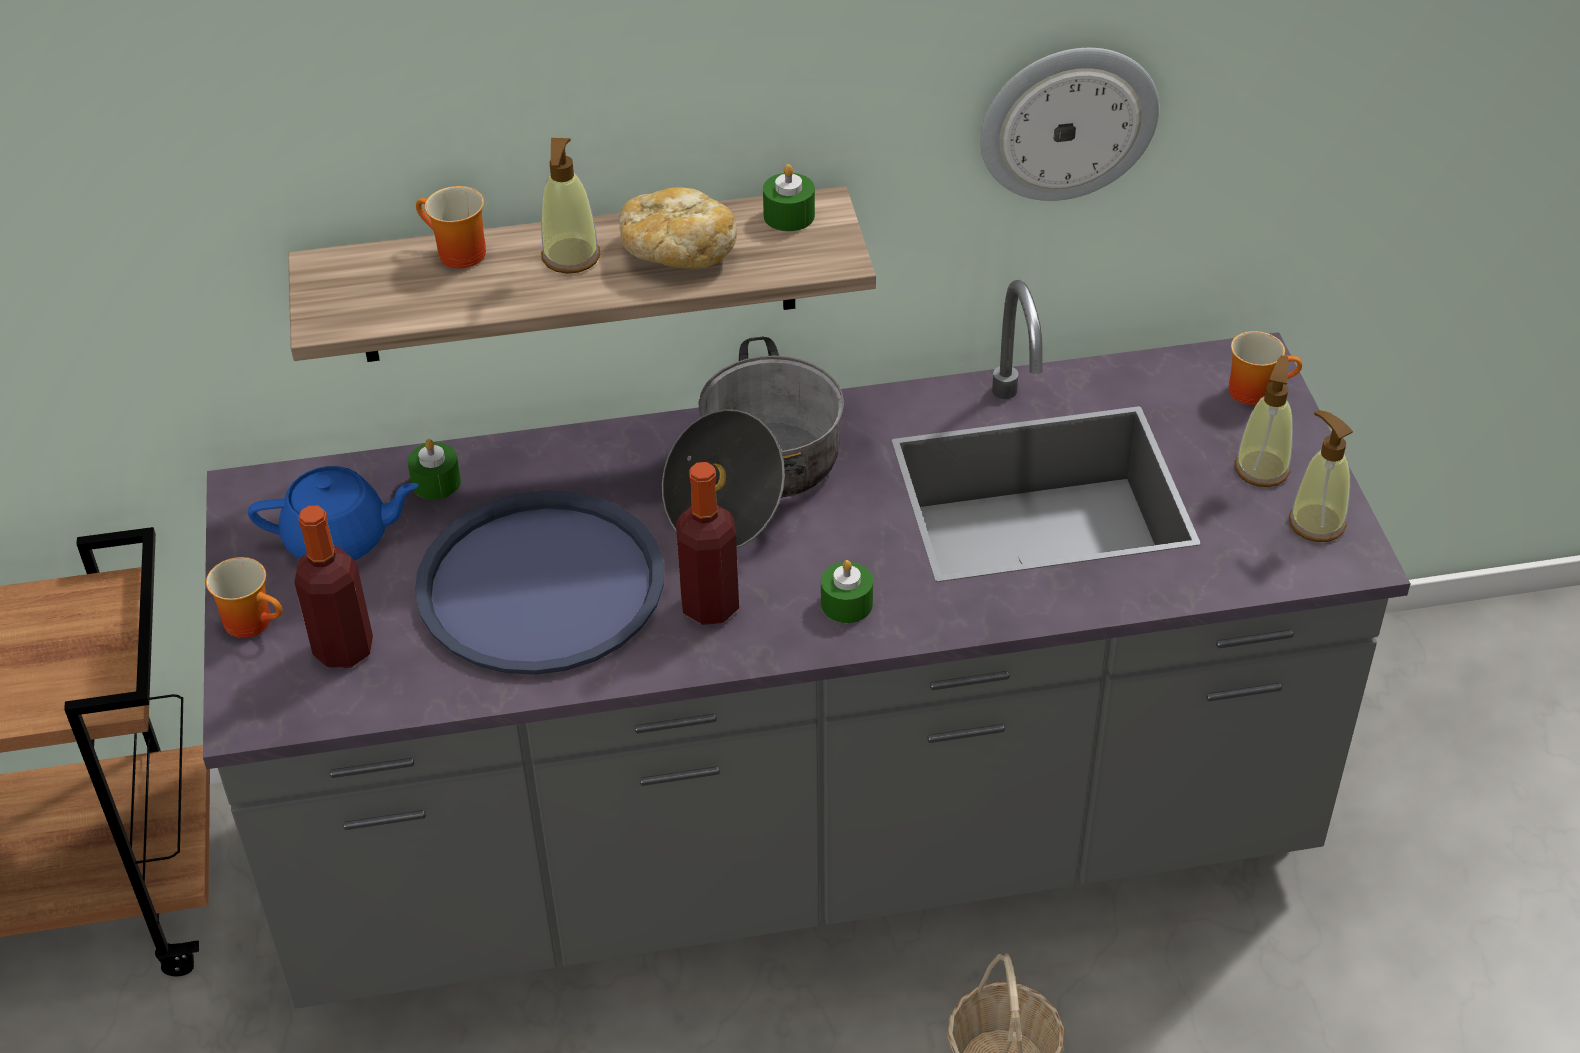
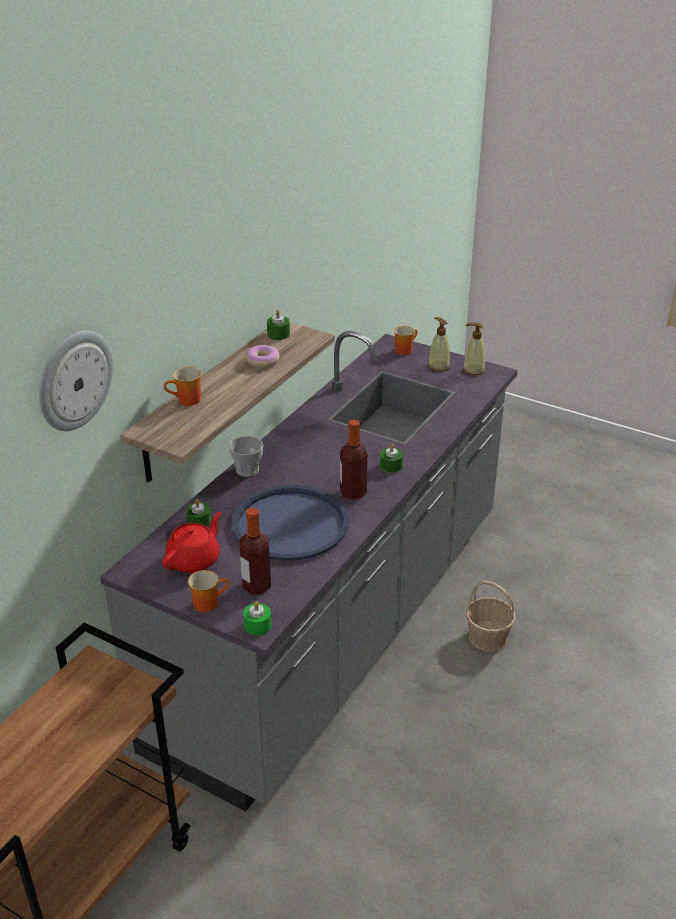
camera: 50 degrees left, 10 degrees down
(250, 711) = (257, 625): none -> green candle
(340, 540) = (194, 560): blue teapot -> red teapot
(571, 257) = (230, 380): soap dispenser -> none
(631, 443) = (247, 470): none -> cup
(676, 252) = (262, 361): bread -> donut
(754, 479) = (305, 454): cooking pot -> none
(1067, 122) = (330, 265): wall clock -> wall clock (74, 380)

